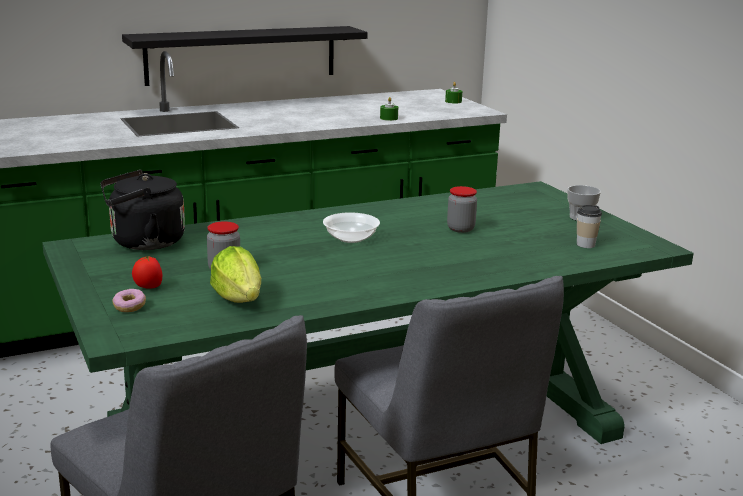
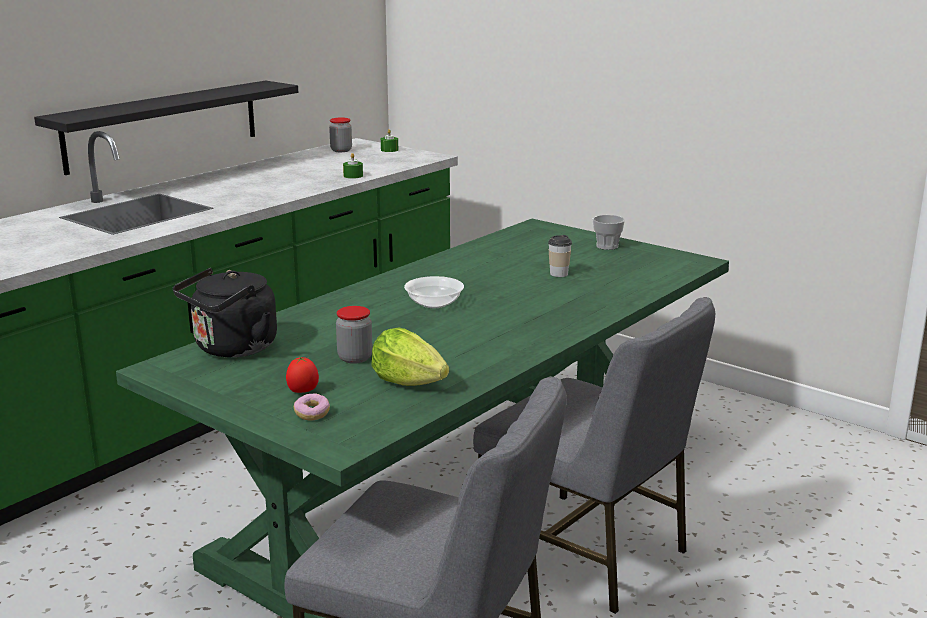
camera: 25 degrees left, 0 degrees up
(460, 229) = (520, 275): jar -> jar (341, 150)
(585, 244) = (640, 270): cup -> cup (559, 274)

